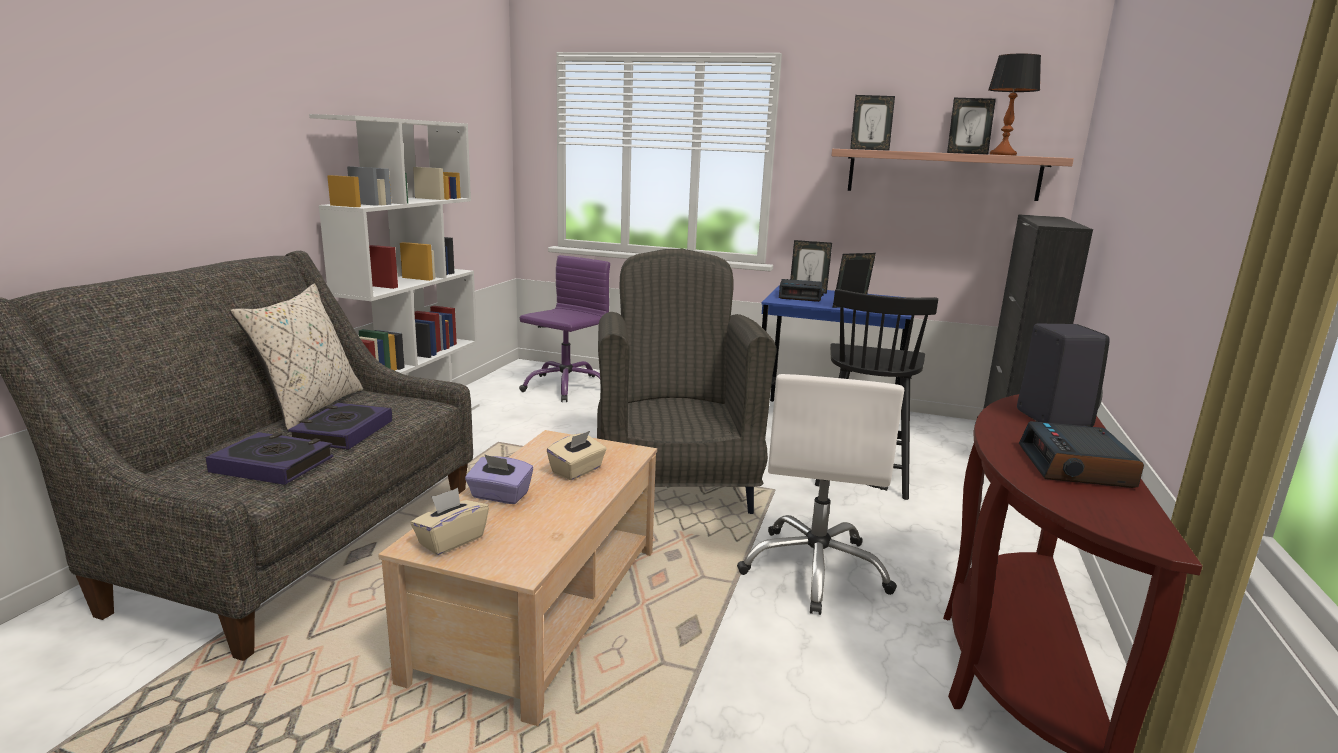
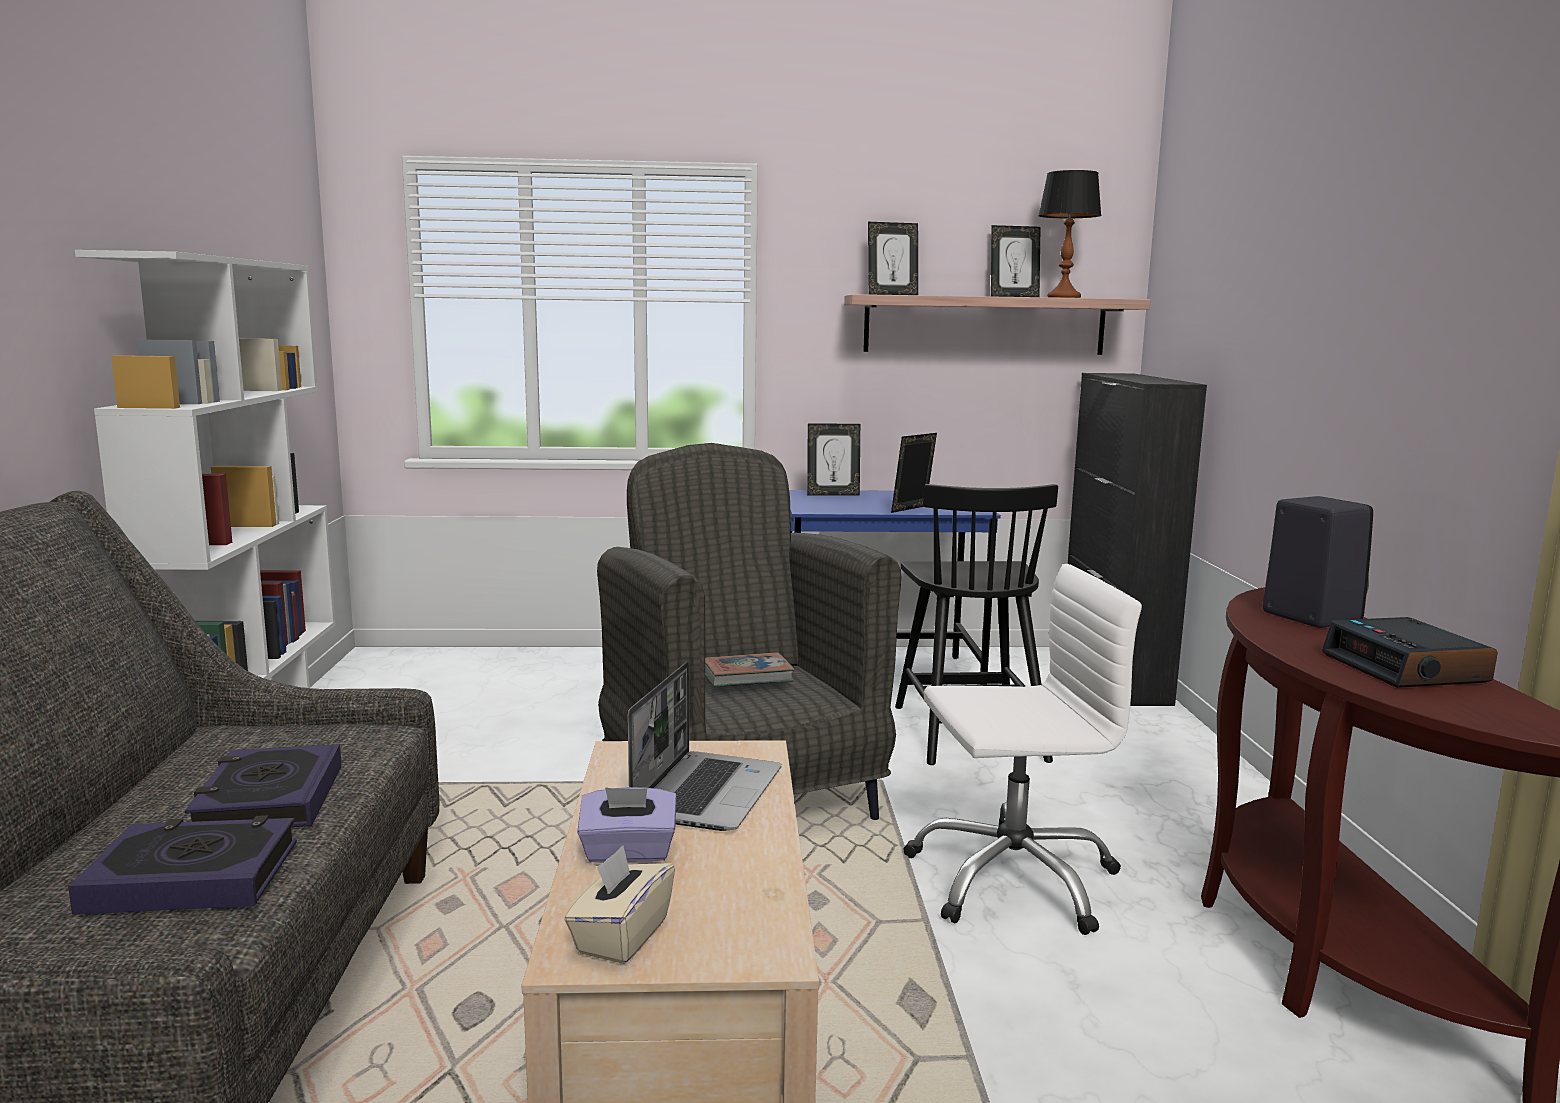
camera: 20 degrees left, 5 degrees down
(309, 408) = (160, 770): beige pillow -> none
(565, 387) = (467, 680): purple office chair -> none
(577, 471) = (706, 792): beige tissue box -> laptop
(678, 405) = (746, 676): none -> book
(800, 296) = (832, 501): alarm clock -> none
(815, 569) = (1012, 878): white office chair -> white office chair turned 90 degrees counterclockwise

